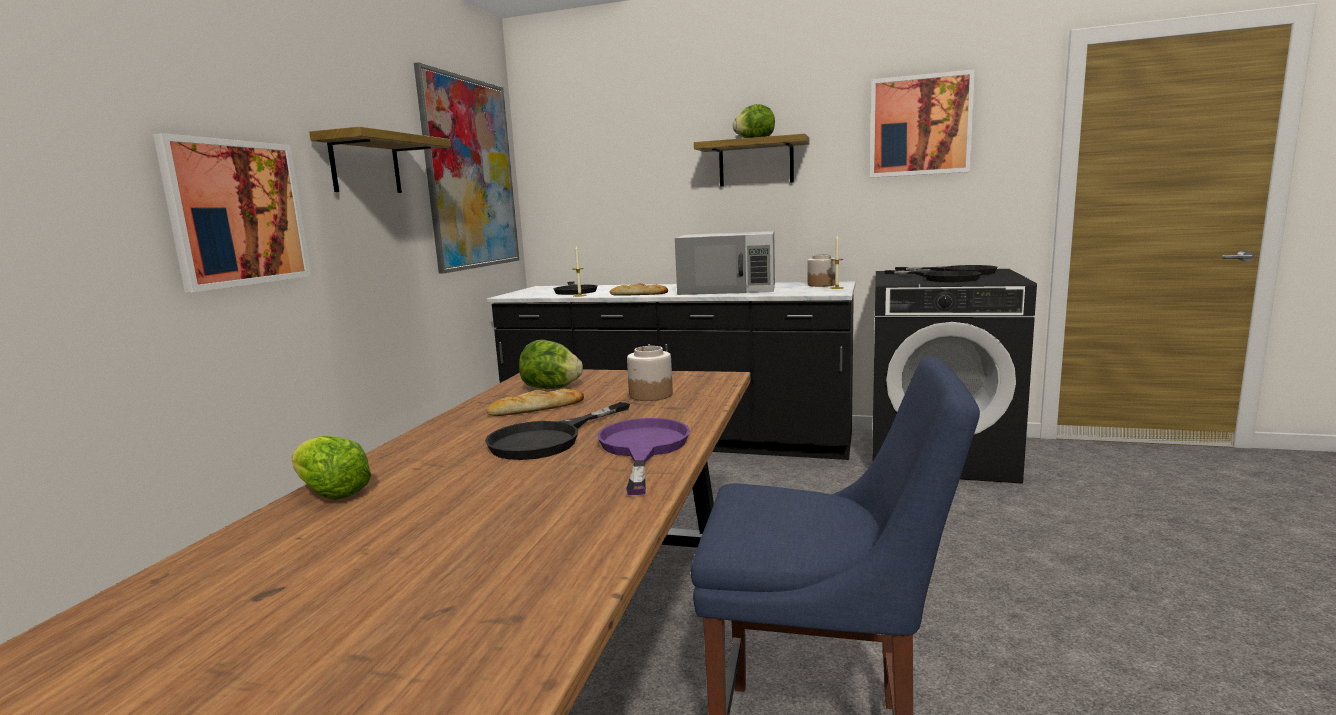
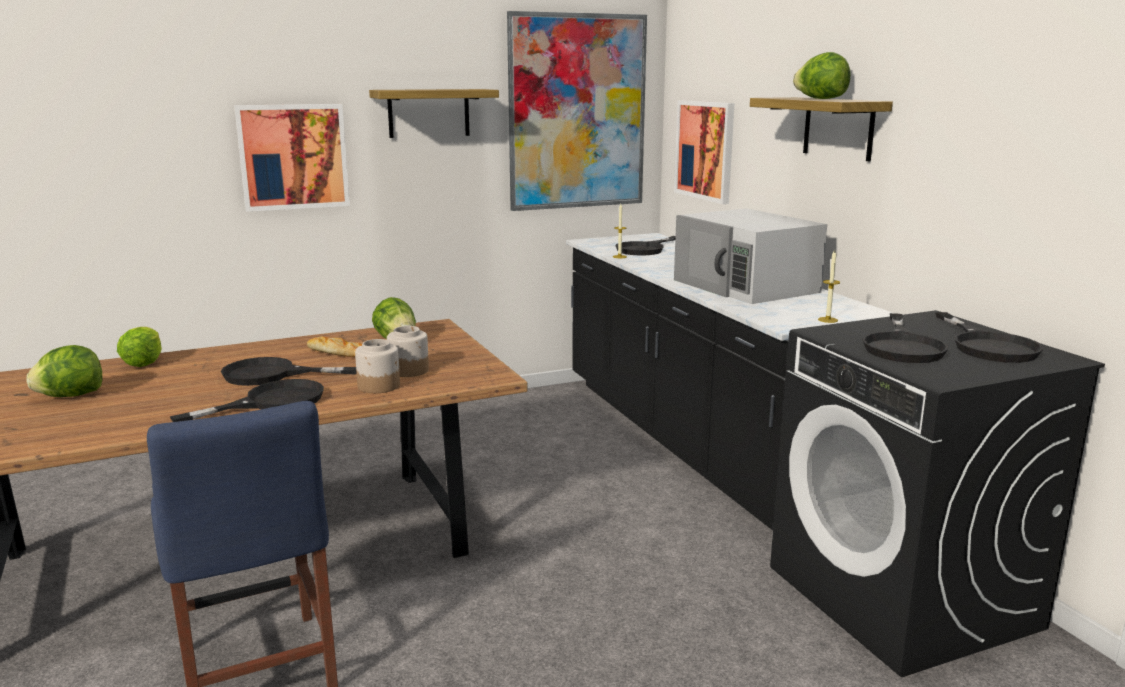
camera: 50 degrees right, 5 degrees up
(373, 553) = (70, 396): none -> lettuce
(638, 294) = (654, 270): bread -> none
(642, 448) = (271, 402): purple frying pan -> black frying pan
(821, 285) = (842, 310): jar -> jar (379, 386)
(920, 126) = (1019, 101): picture -> picture (705, 150)

